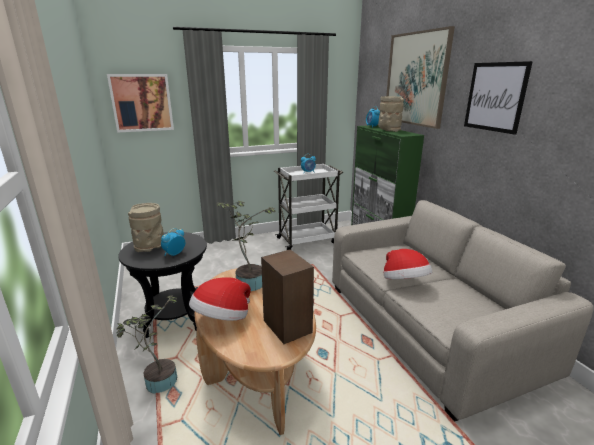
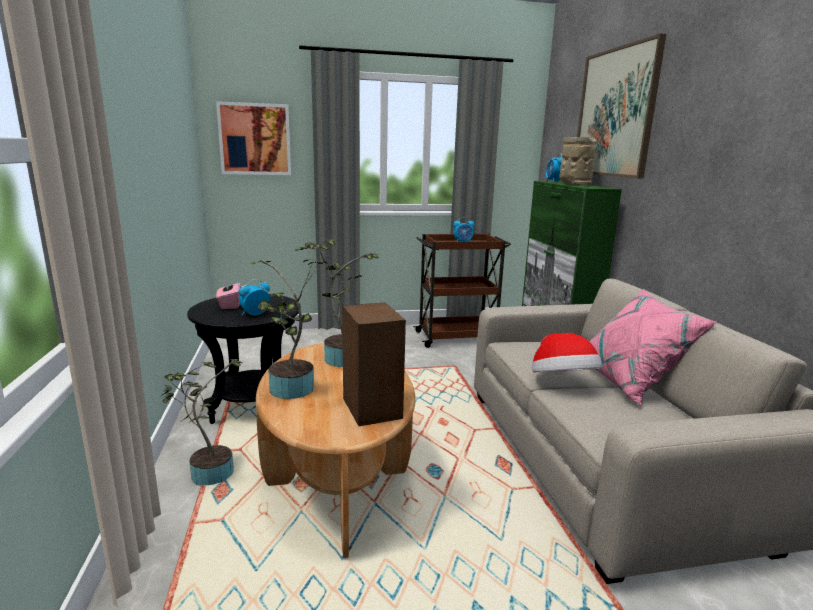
camera: 10 degrees right, 5 degrees down
(150, 246) = (230, 305): beige vase -> pink tissue box
(222, 319) = (291, 391): hat -> potted plant
(307, 240) = (457, 337): white cart -> brown cart
(446, 276) = (631, 382): none -> pink pillow
(495, 97) = (717, 125): picture -> none

